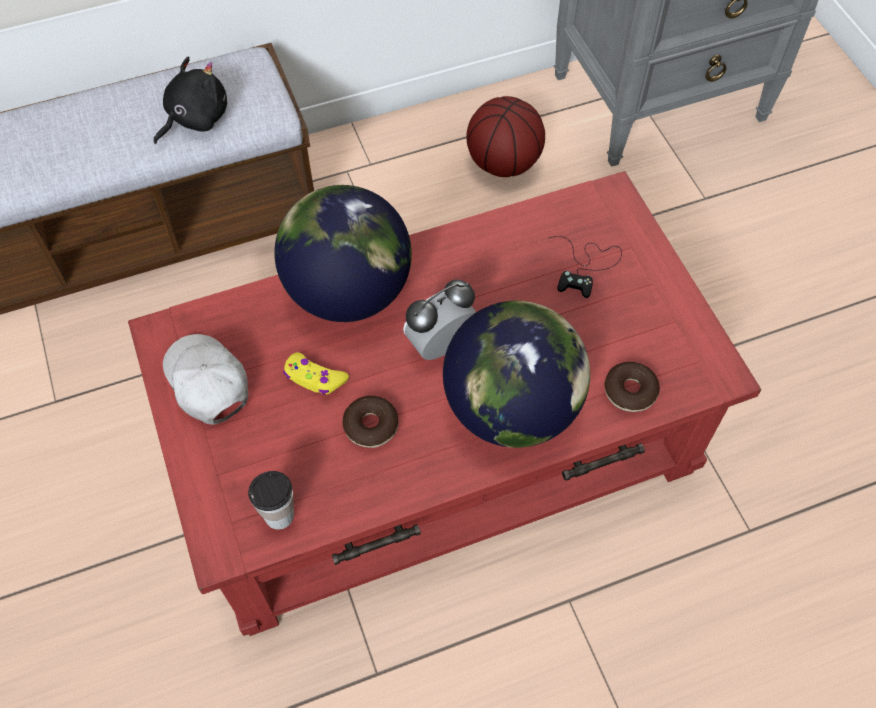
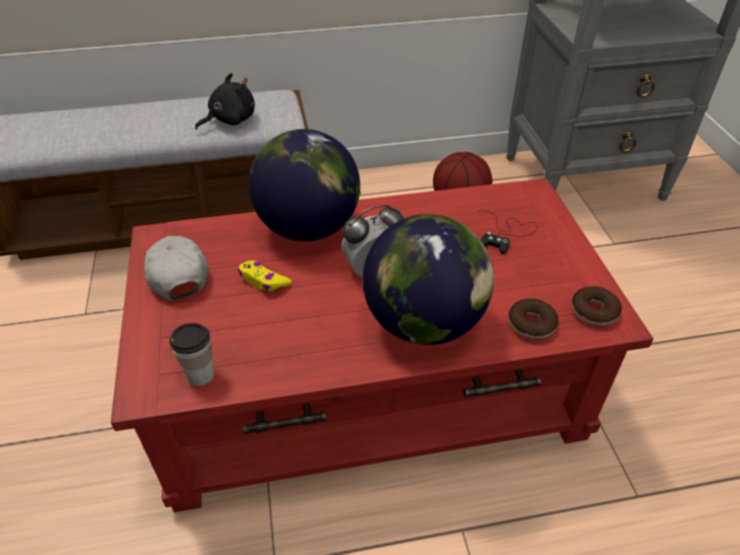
camera: 10 degrees right, 15 degrees down
(371, 426) = (299, 320): donut -> donut (594, 311)

